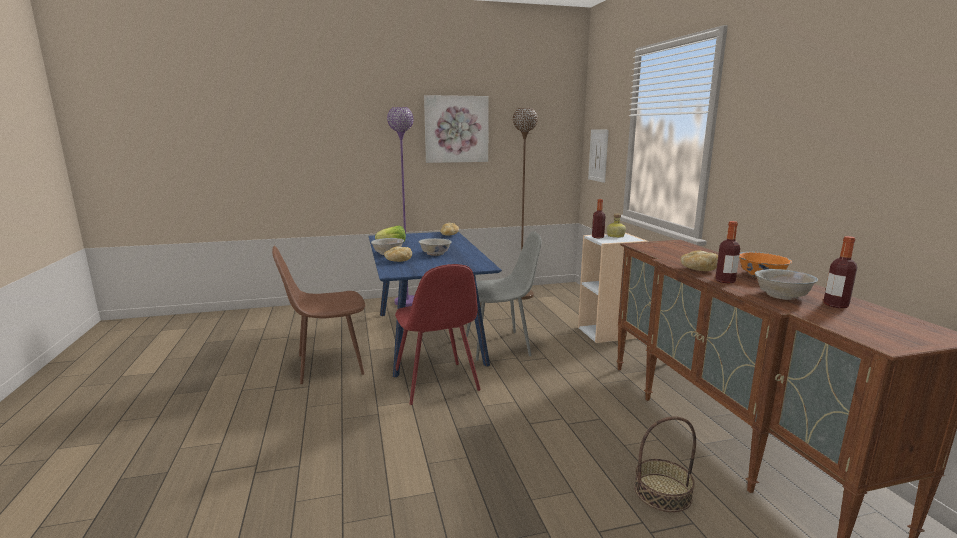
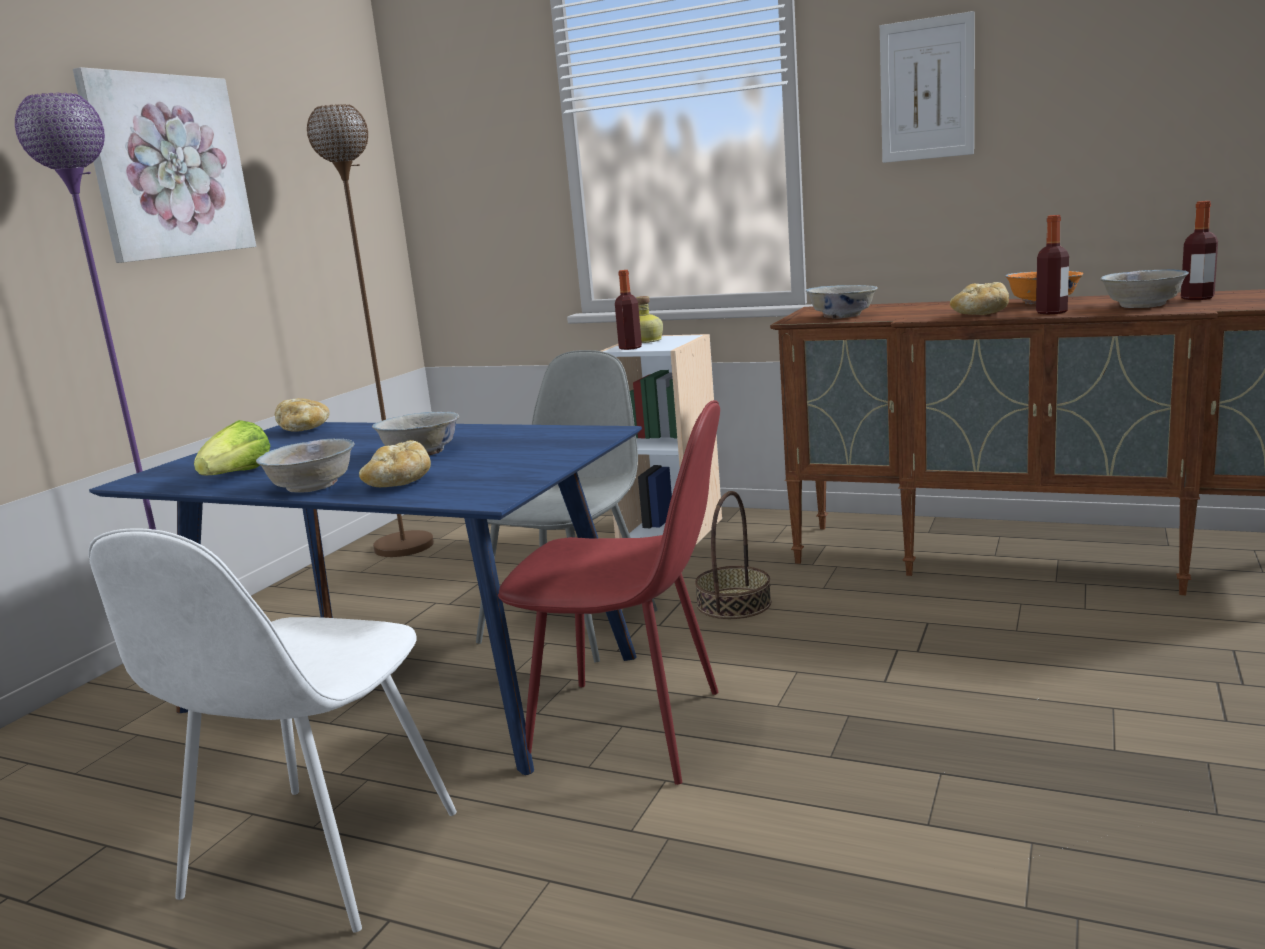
camera: 50 degrees left, 0 degrees up
(327, 365) = (317, 859): brown chair -> white chair
(598, 155) = (466, 209): picture -> picture (927, 89)
(658, 249) = (841, 316): none -> white bowl
(662, 492) = (1154, 645): basket -> basket (733, 603)

